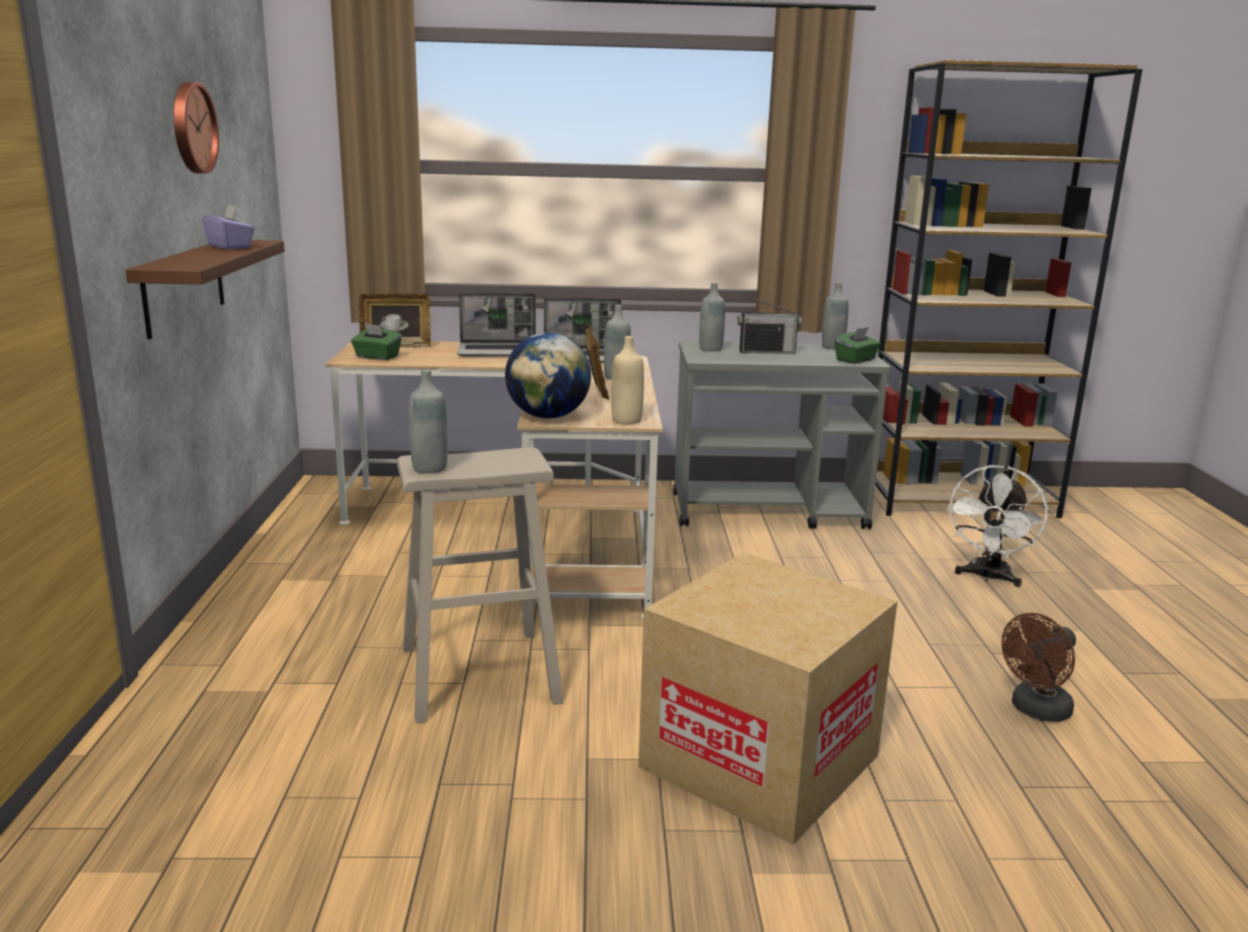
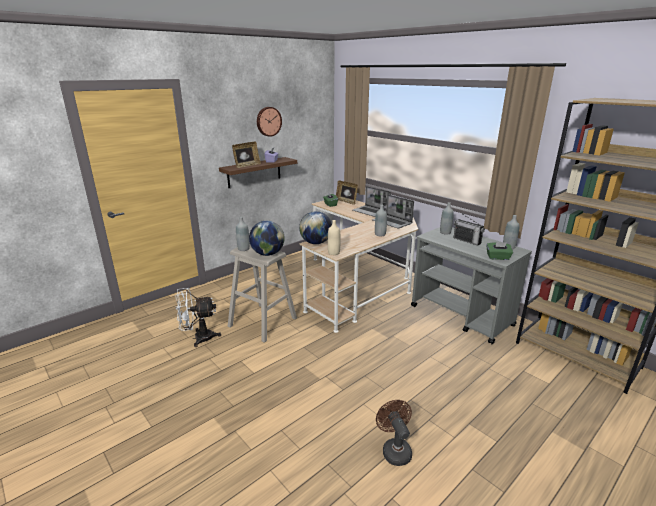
camera: 50 degrees right, 5 degrees up
(511, 459) = (267, 254): none -> globe
(596, 391) = (356, 238): picture frame -> picture frame (247, 165)
(759, 761) = (274, 393): cardboard box -> none
(987, 577) = (503, 393): white fan -> white fan (198, 338)
(1036, 711) = (394, 450): brown fan -> brown fan turned 60 degrees clockwise

